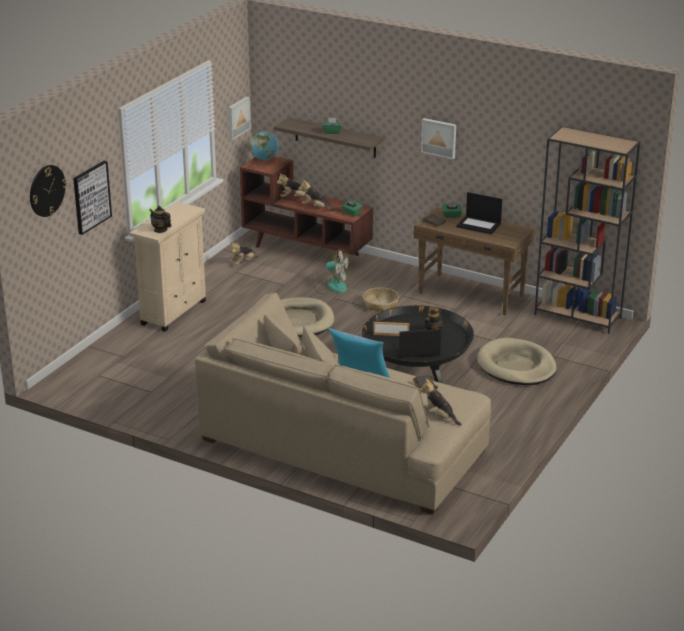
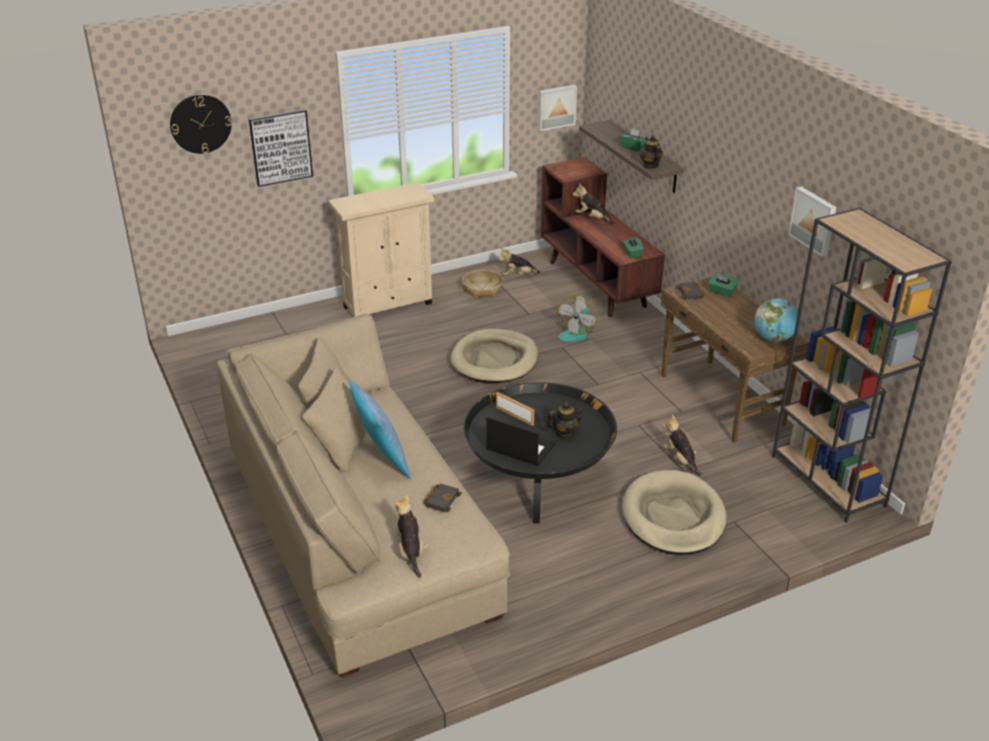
camera: 35 degrees right, 5 degrees up
(160, 230) = (359, 206): teapot -> teapot (650, 165)
(264, 159) = (579, 164): globe -> globe (773, 339)
(316, 208) = (601, 235): plush toy -> plush toy (680, 460)
(332, 286) = (576, 333): fan -> fan turned 60 degrees clockwise
(380, 304) = (603, 373): basket -> basket (482, 289)
(439, 137) = (733, 185): picture -> picture (814, 220)
(479, 225) = (741, 314): laptop -> none

